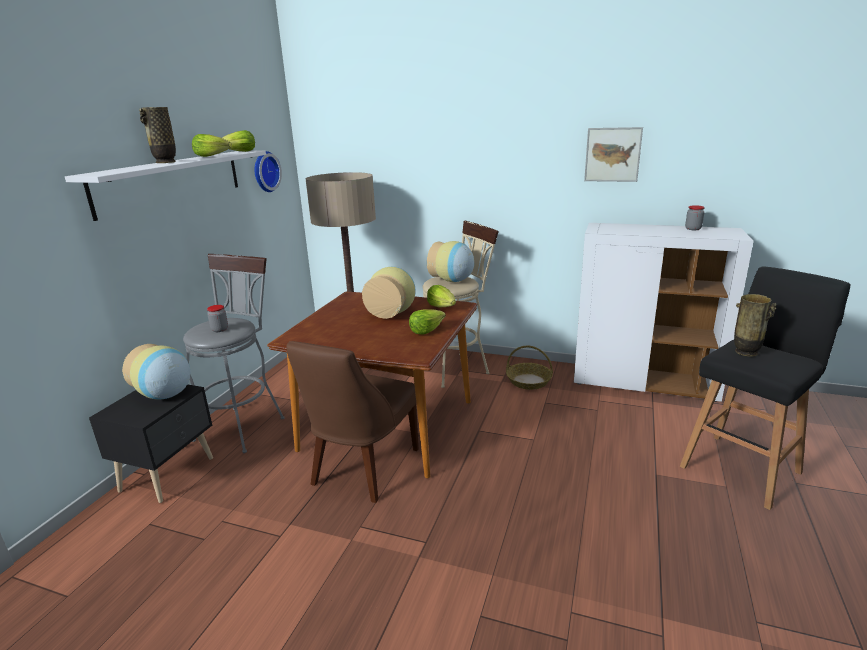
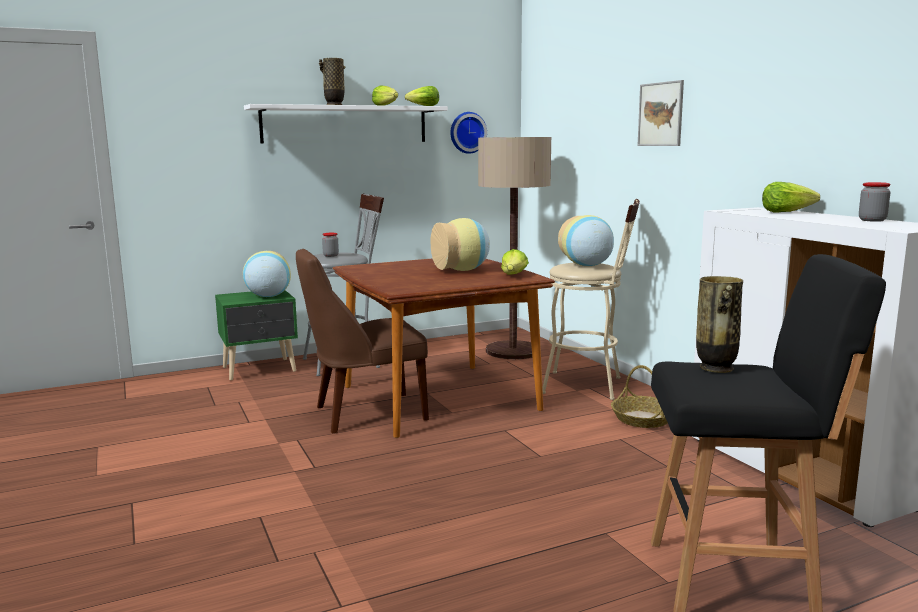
camera: 45 degrees right, 10 degrees down
(170, 474) = (260, 369): black nightstand -> green nightstand
(426, 330) = (450, 282): lettuce -> lettuce (786, 212)
(612, 154) = (790, 107): picture -> picture (660, 114)

